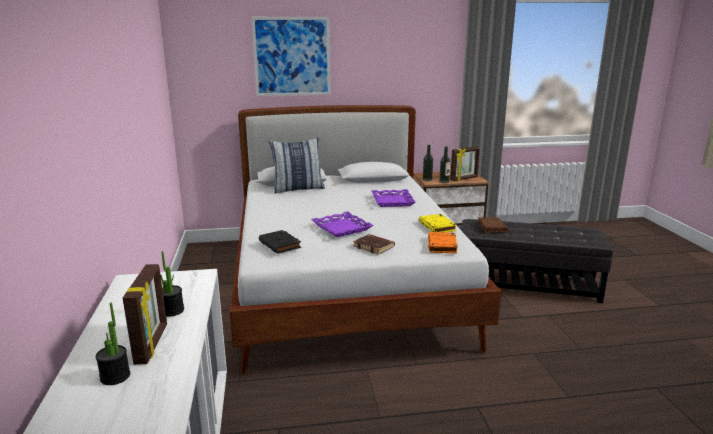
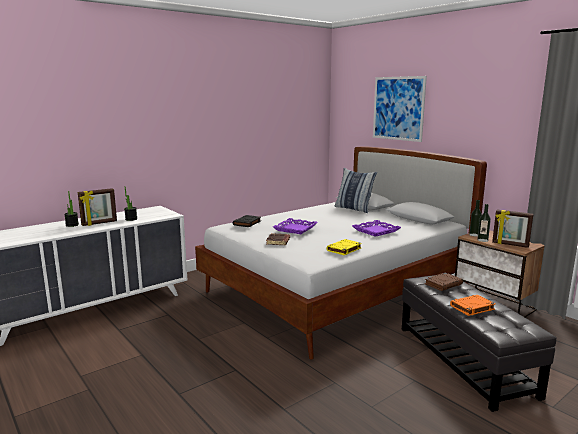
camera: 60 degrees right, 5 degrees down
(442, 246) = (307, 256): orange book -> orange book (472, 308)

